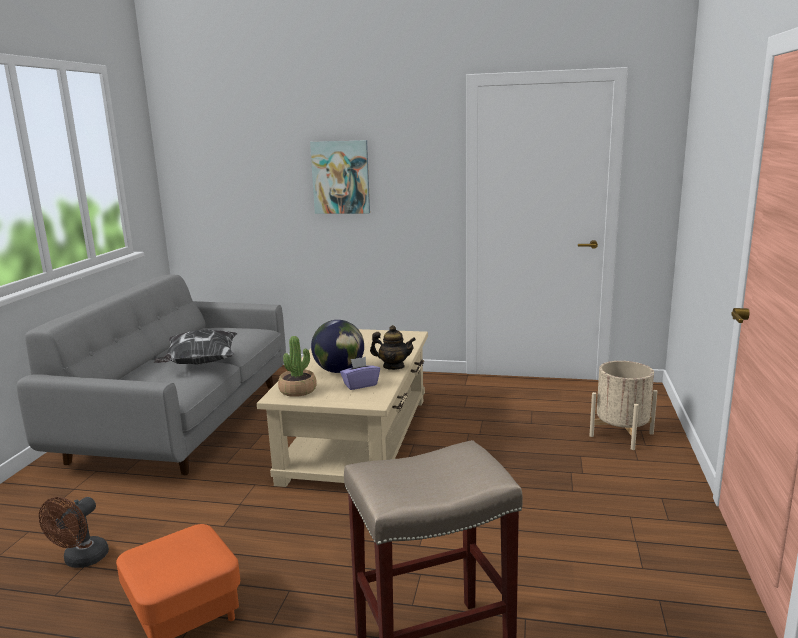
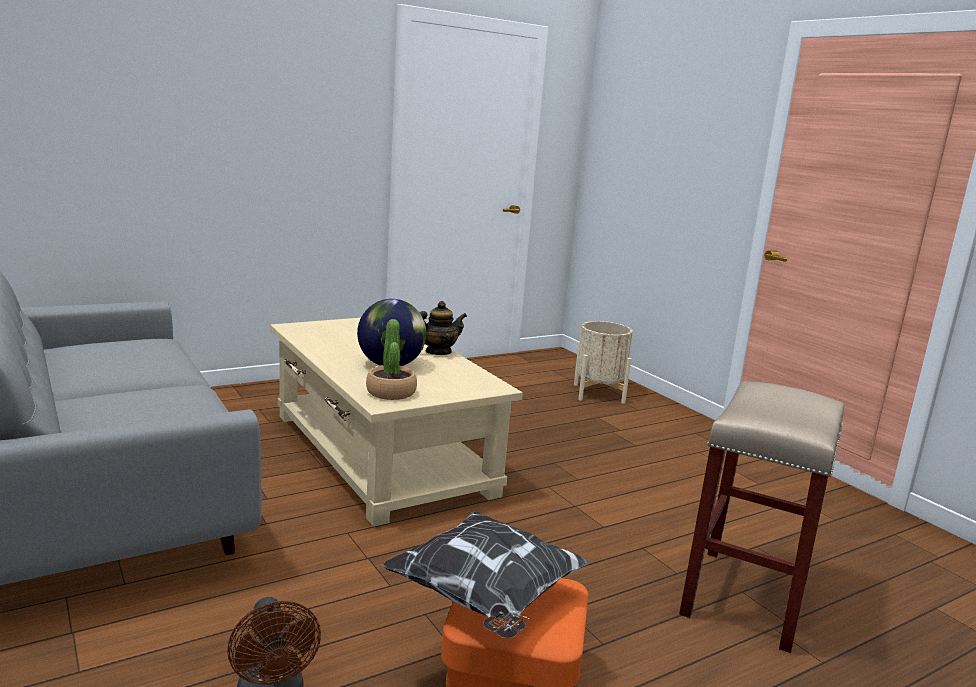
camera: 45 degrees left, 0 degrees up
(200, 364) = (167, 390): pillow -> pillow (486, 599)
(341, 177) = (235, 117): picture -> none
(360, 385) = (445, 374): purple tissue box -> none

